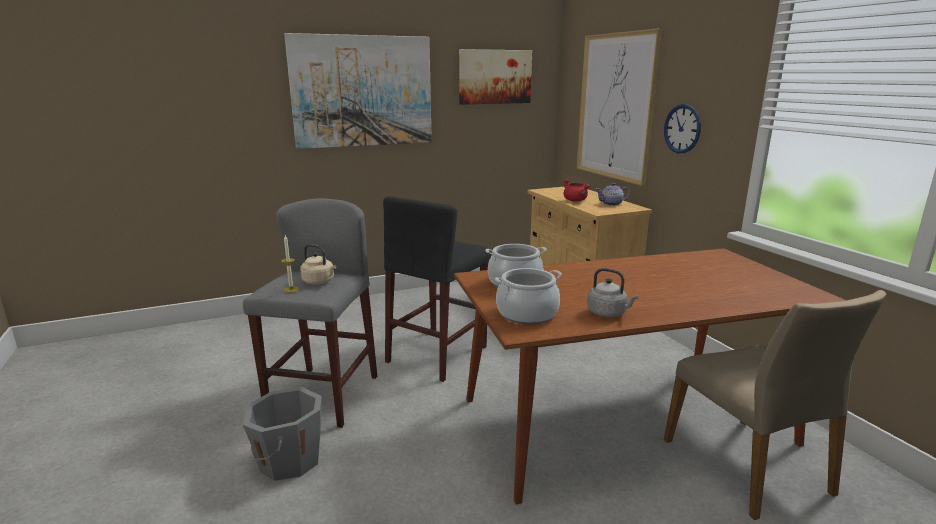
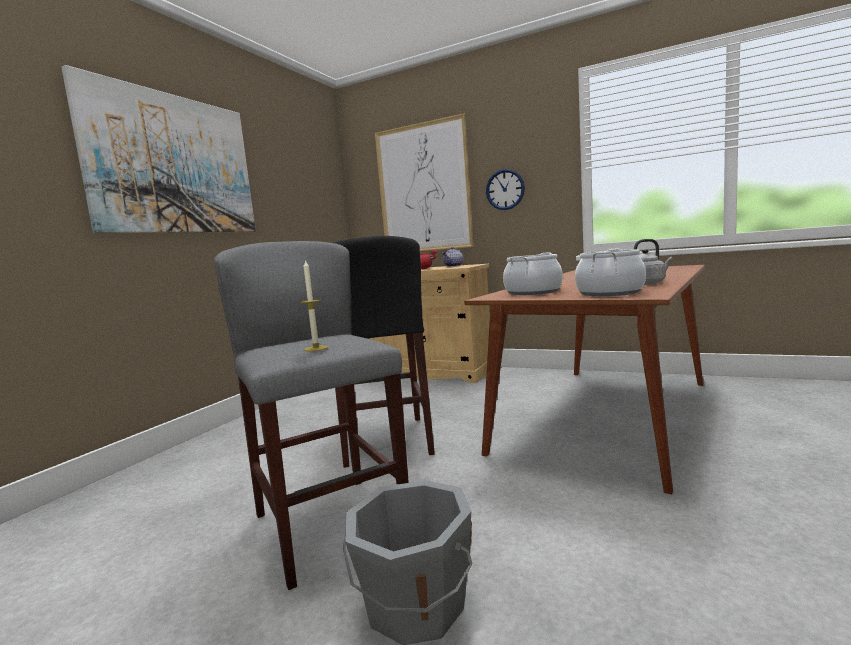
camera: 40 degrees left, 10 degrees down
(319, 282) = (331, 339): beige kettle -> none
(495, 77) = (298, 168): picture -> none
(748, 466) = (708, 403): beige chair -> none

